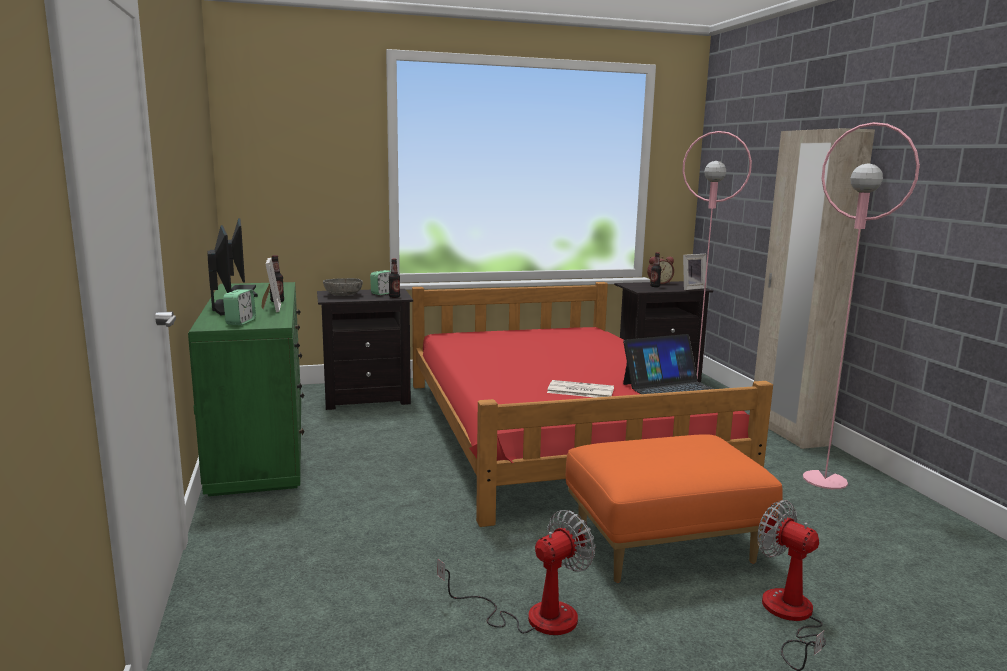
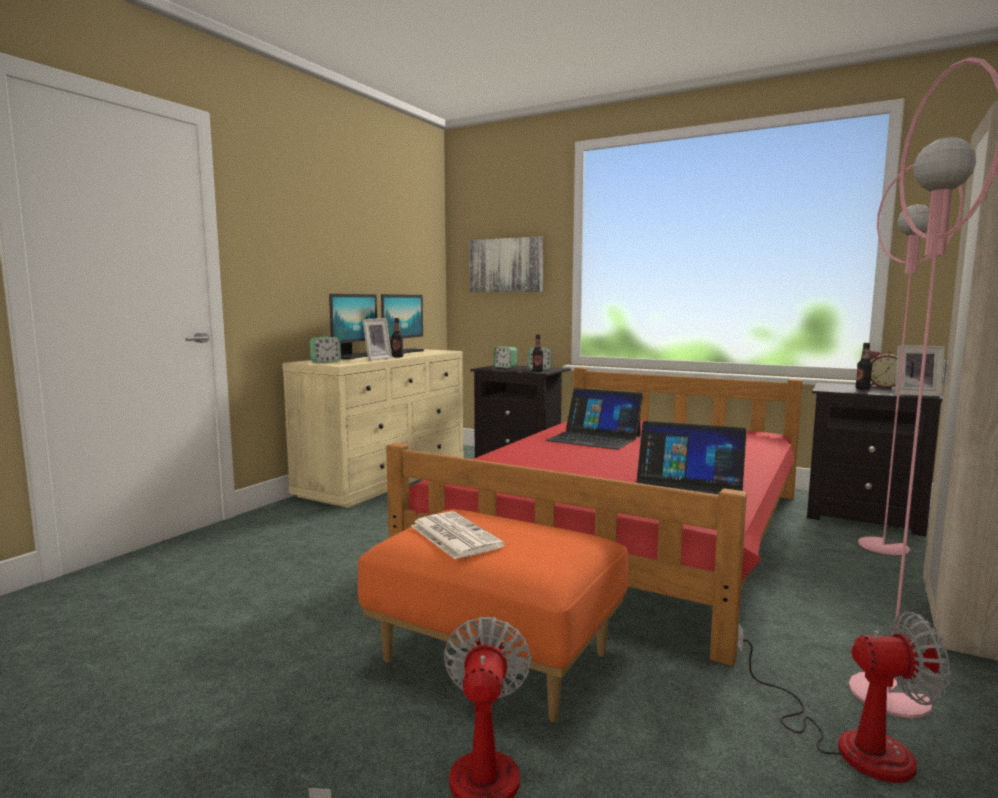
camera: 45 degrees right, 5 degrees down
(260, 446) = (386, 478): green dresser -> beige dresser
(305, 177) = (506, 265): none -> picture
(343, 295) = (505, 367): grey bowl -> alarm clock
(509, 357) = (594, 438): none -> laptop
(533, 616) = (274, 649): fan -> fan (849, 741)
(579, 390) = (578, 472): newspaper -> newspaper (453, 536)

